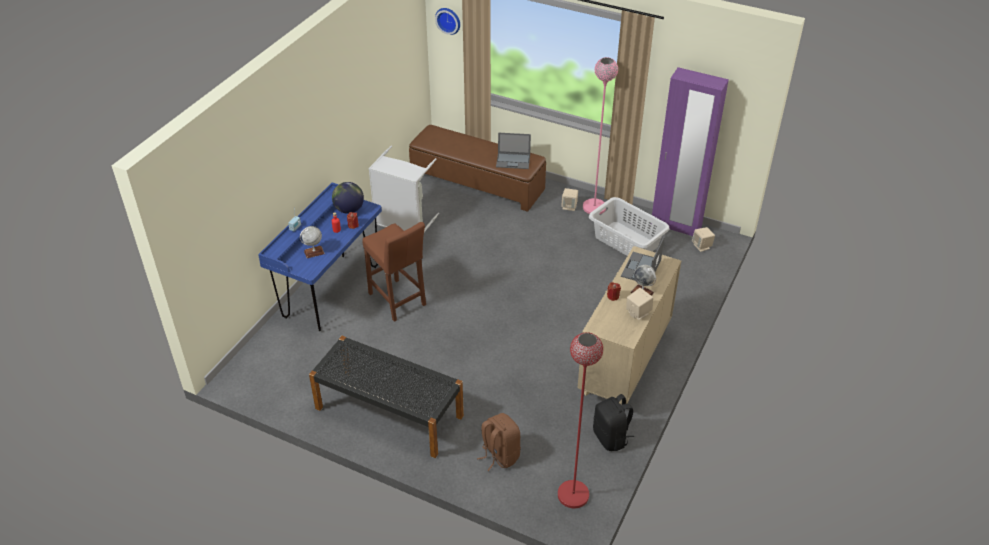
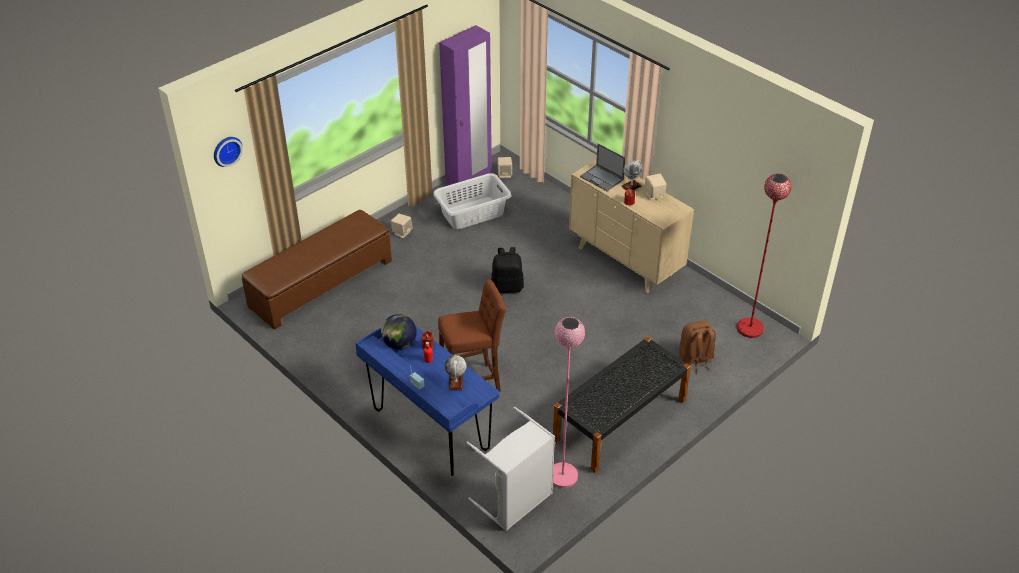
camera: 70 degrees left, 0 degrees up
(403, 223) = (353, 352): grey laundry basket -> grey laundry basket (516, 502)
(513, 161) = (354, 229): laptop -> none
(594, 207) = (413, 218): pink floor lamp -> pink floor lamp (562, 476)
(611, 438) = (699, 291): black backpack -> black backpack (507, 287)

